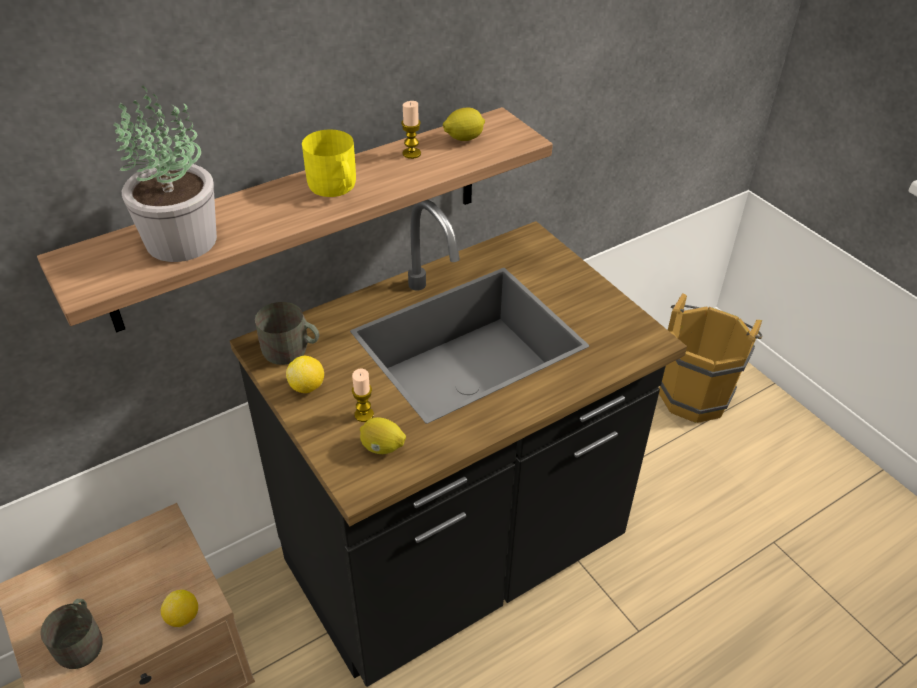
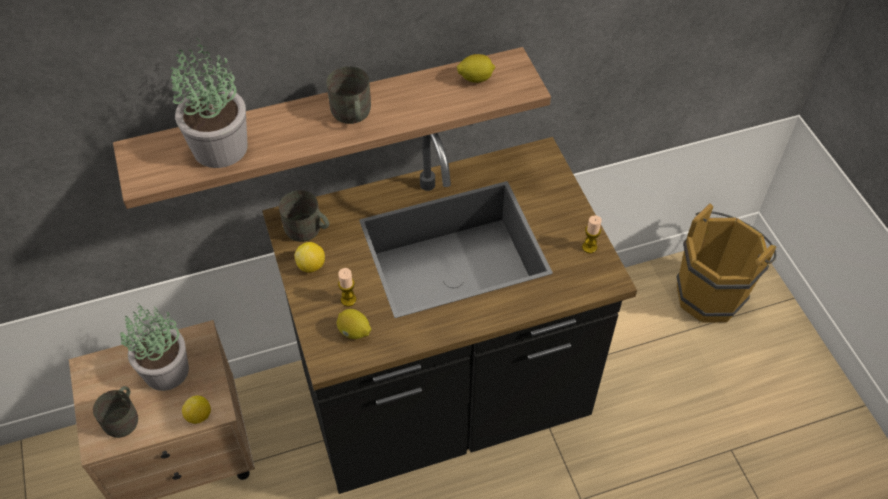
camera: 15 degrees right, 10 degrees up
(130, 571) = (167, 370): none -> potted plant
(335, 187) = (352, 114): yellow mug -> grey mug
(411, 153) = (426, 88): candle -> candle (589, 247)

